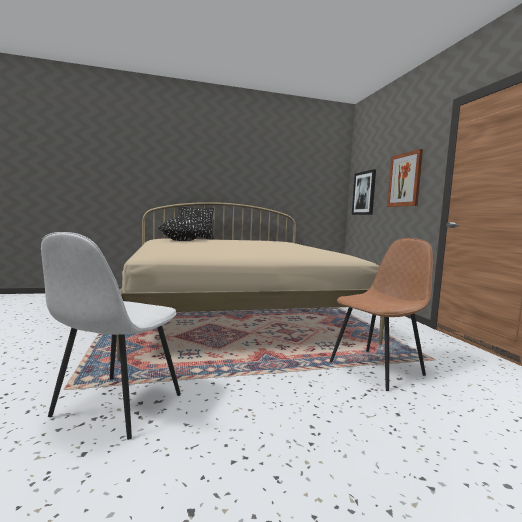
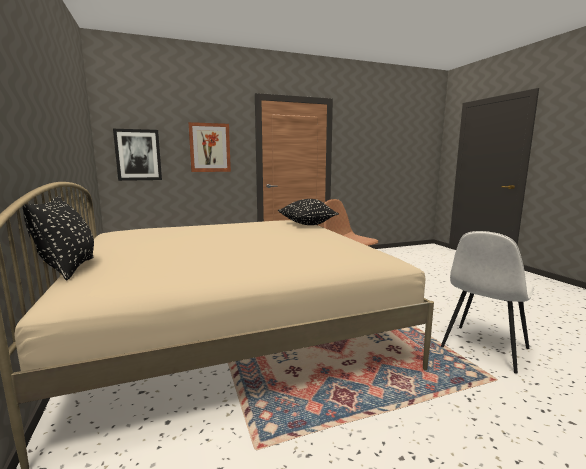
camera: 95 degrees left, 5 degrees up
(116, 406) = (483, 348): white chair -> white chair turned 120 degrees clockwise
(181, 240) = (186, 265): black pillow -> black pillow (307, 224)

